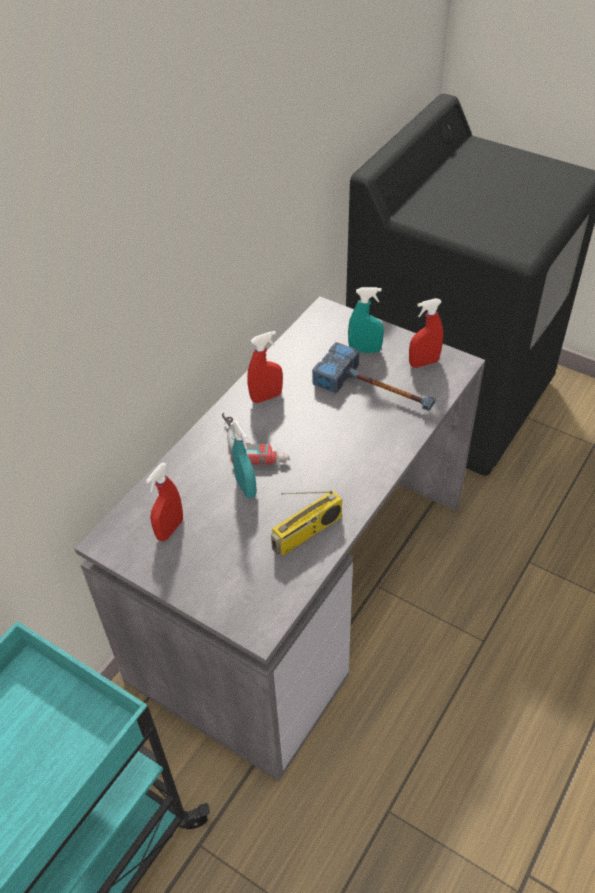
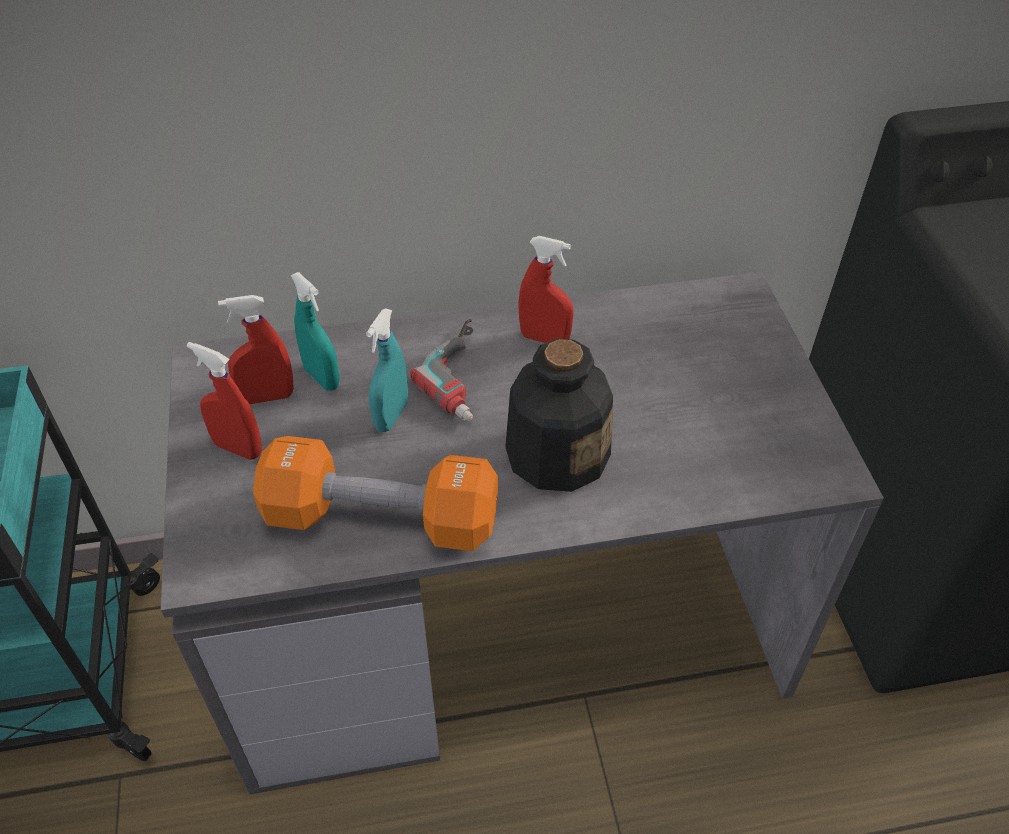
camera: 45 degrees right, 0 degrees up
(307, 533) = (381, 518): radio -> orange dumbbell
(342, 442) = (556, 452): none -> bottle
(365, 350) = (731, 370): turquoise spray bottle -> turquoise spray bottle (322, 378)
(376, 391) = (679, 426): hammer -> none
(423, 363) = (788, 438): red spray bottle -> red spray bottle (238, 448)

